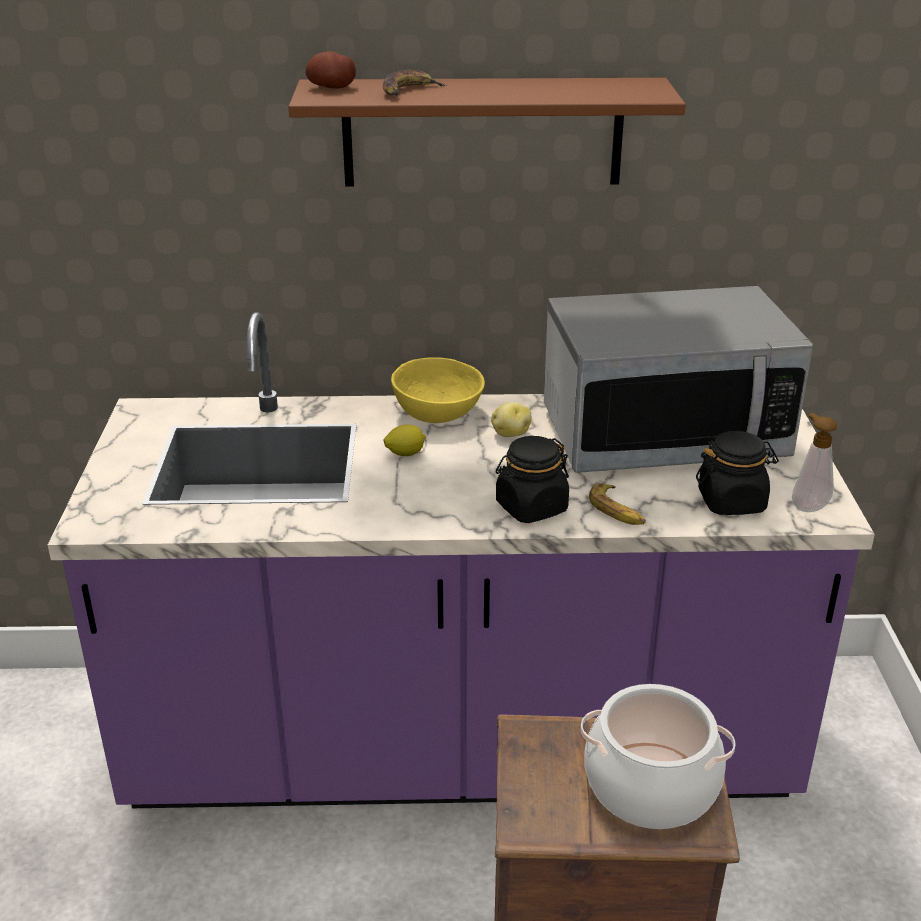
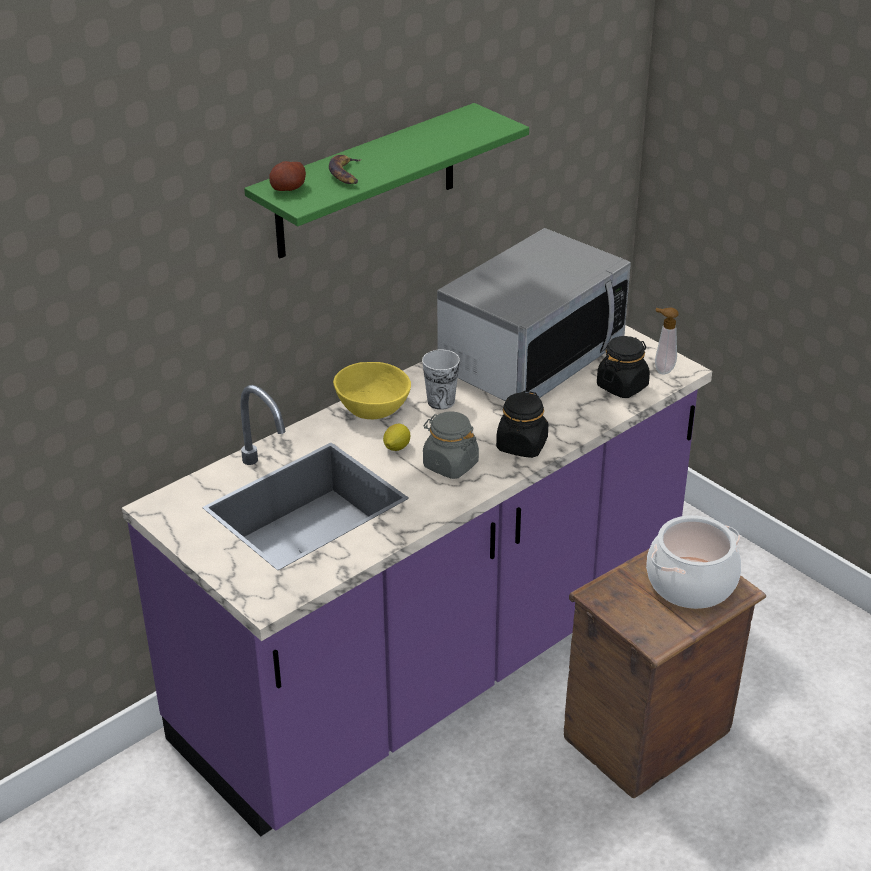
camera: 40 degrees left, 5 degrees up
(431, 491) = (450, 465): none -> grey jar
(482, 132) = (366, 182): brown shelf -> green shelf
(510, 434) = (441, 401): potato -> cup
(617, 511) = (571, 423): banana -> none

